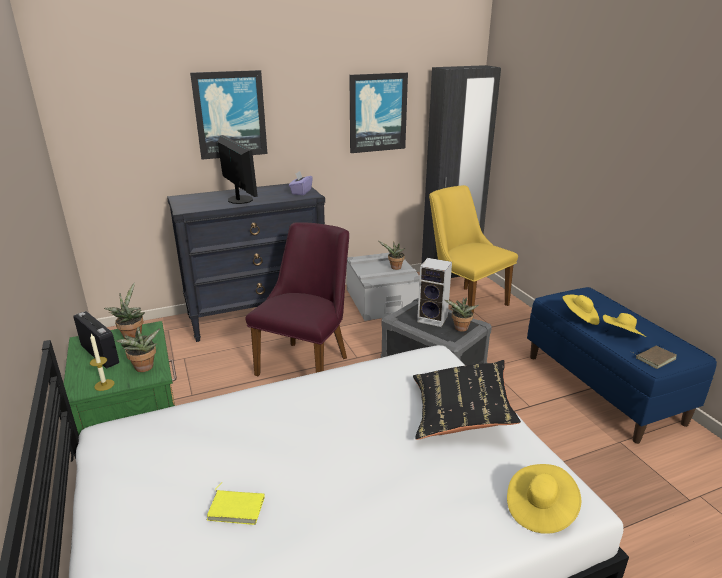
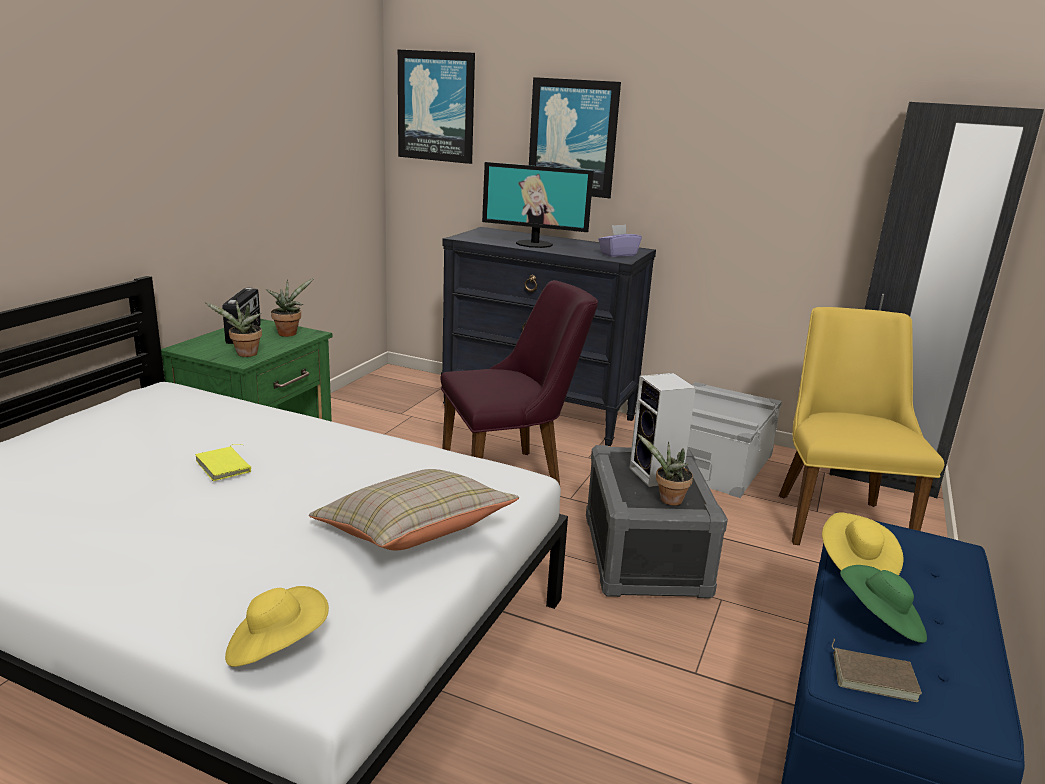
camera: 45 degrees right, 5 degrees down
(104, 385) = (202, 352): candle -> none
(237, 507) = (113, 473): yellow book -> yellow book (225, 466)
(239, 200) = (534, 244): monitor -> monitor turned 90 degrees clockwise
(377, 113) = (794, 167): picture -> picture (436, 106)
(394, 268) = (735, 414): potted plant -> none
(460, 414) = (412, 535): black pillow -> beige pillow
(621, 336) = (880, 621): yellow hat -> green hat

